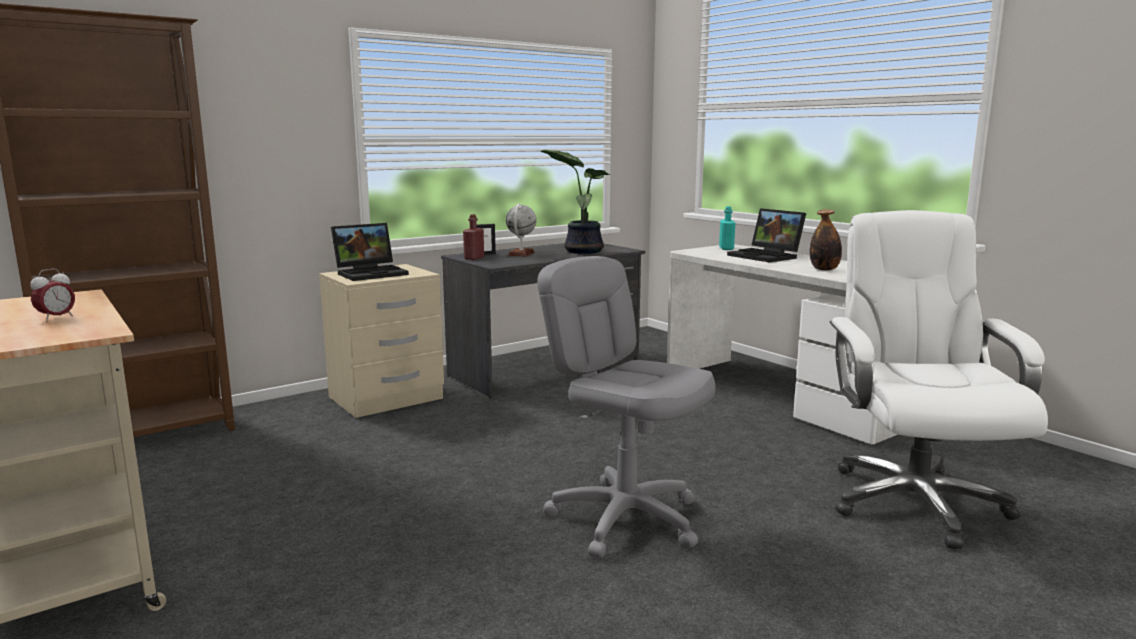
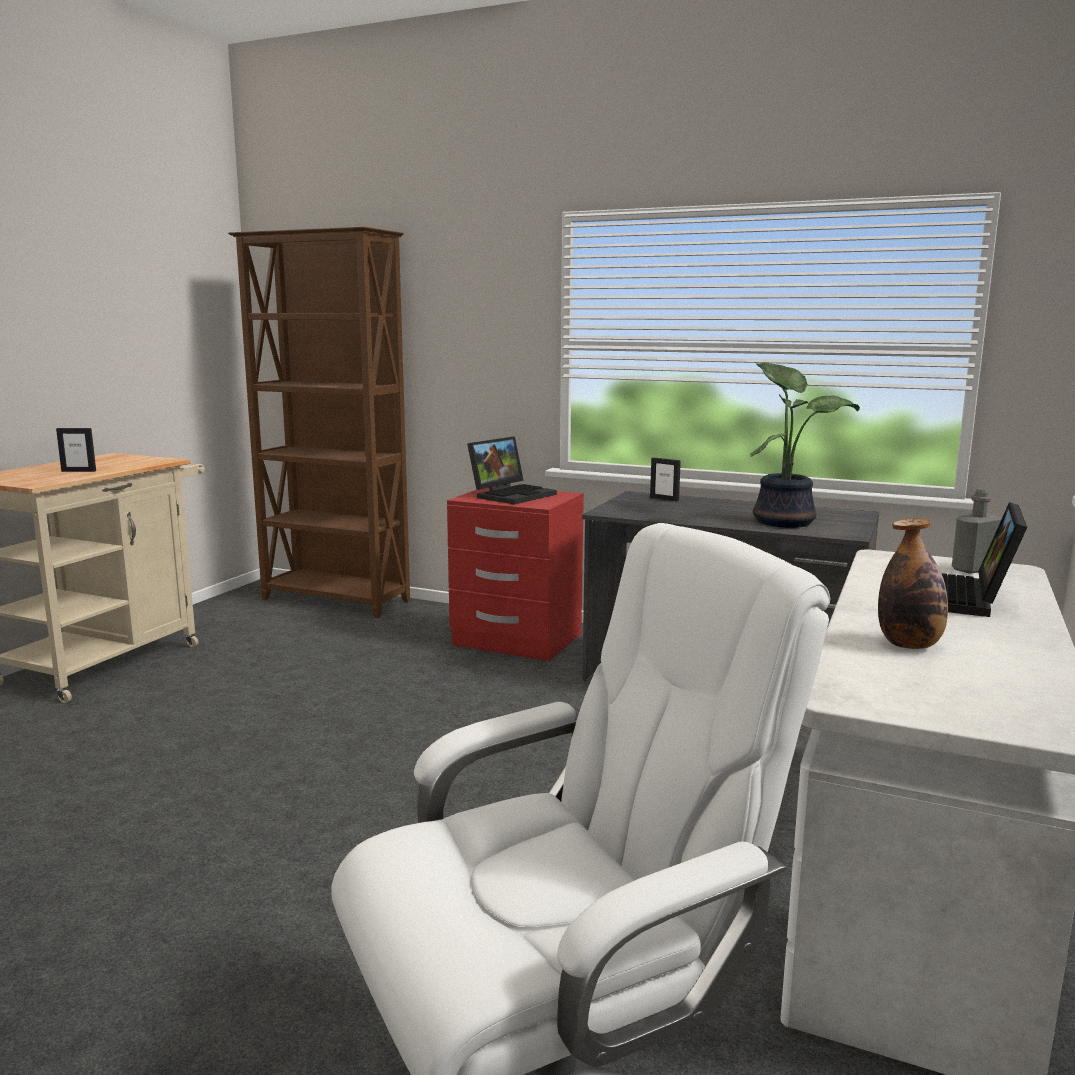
camera: 60 degrees right, 0 degrees up
(56, 318) = (79, 471): alarm clock -> picture frame
(372, 273) = (512, 494): laptop -> laptop turned 75 degrees counterclockwise
(387, 398) = (516, 640): beige nightstand -> red nightstand
(474, 258) = (632, 500): red bottle -> none
(521, 254) = (700, 507): globe -> none
(625, 518) = (312, 845): grey office chair -> none
(726, 248) = (972, 569): turquoise bottle -> grey bottle

